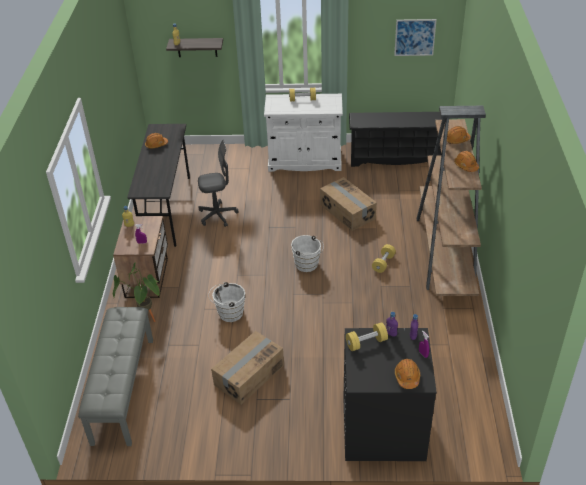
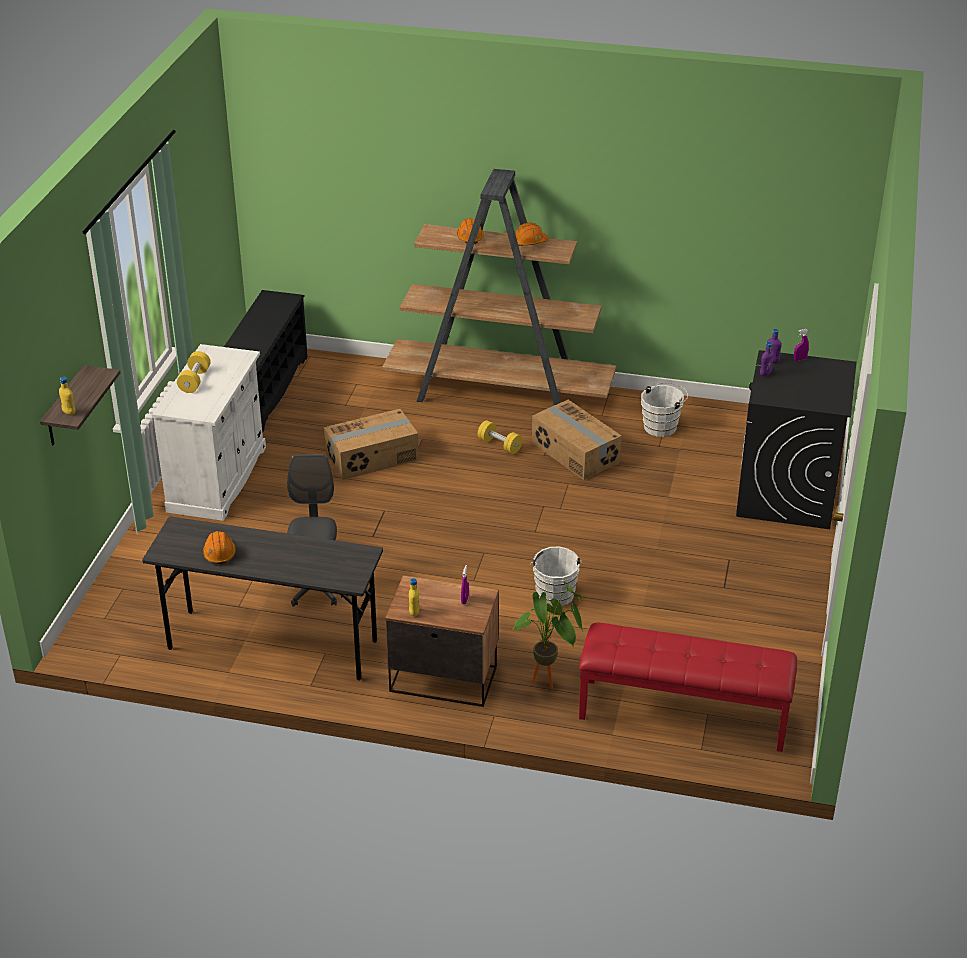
camera: 80 degrees left, 5 degrees down
(122, 389) = (683, 715): grey bench -> red bench
(248, 375) = (680, 590): cardboard box -> cardboard box (575, 453)
(308, 265) = (477, 510): white bucket -> white bucket (662, 426)
(366, 342) = (776, 392): yellow dumbbell -> none
(407, 377) = (832, 374): orange hard hat -> none
(415, 37) = (209, 208): picture -> none

